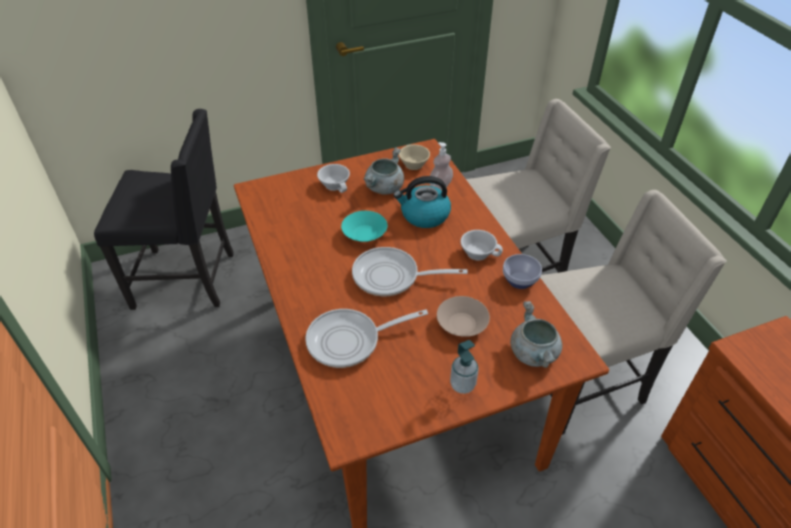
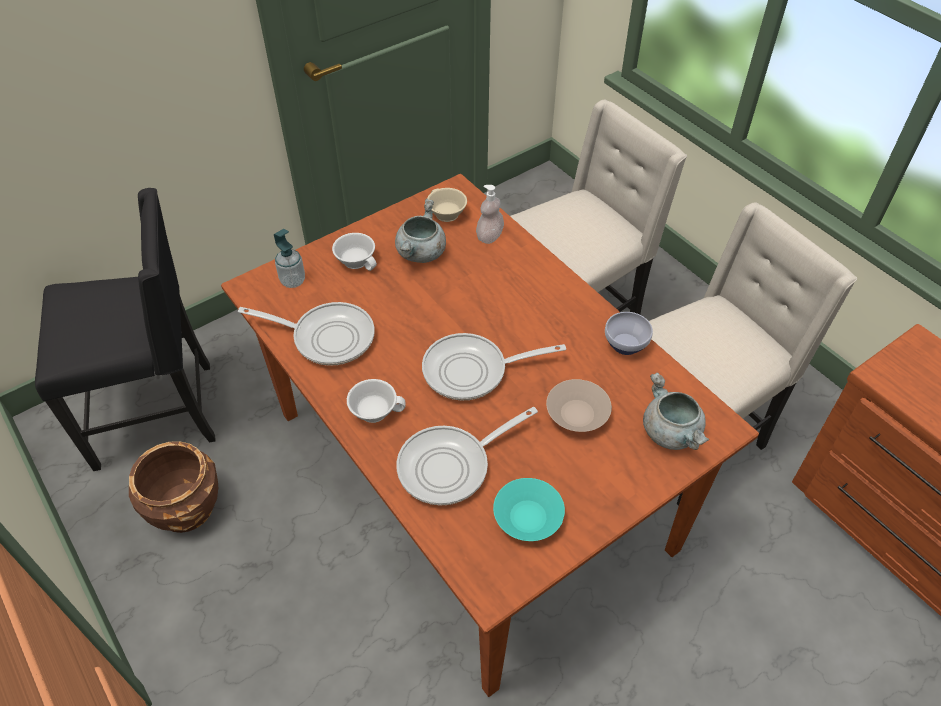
camera: 15 degrees left, 5 degrees up
(183, 349) = (186, 508): none -> brown planter
(293, 233) = (327, 337): none -> frying pan
(364, 235) = (419, 322): turquoise bowl -> turquoise bowl (528, 518)
(424, 215) = (483, 281): kettle -> none
(462, 385) = (603, 490): soap dispenser -> soap dispenser (293, 281)
(479, 252) = (566, 317): white cup -> white cup (375, 409)

